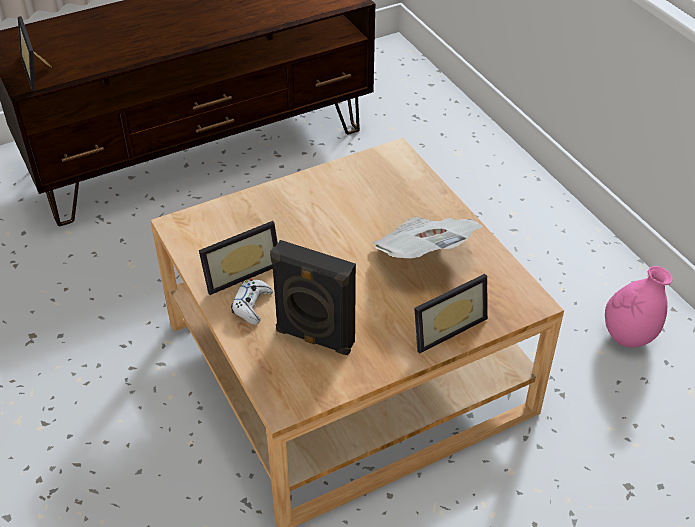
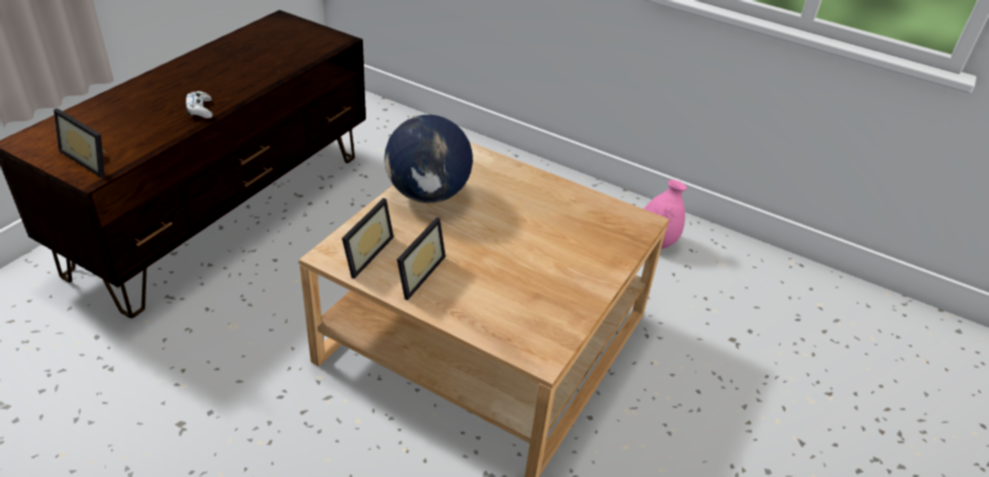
camera: 35 degrees left, 5 degrees down
(252, 305) = (449, 295): white game controller -> white game controller (200, 109)
(314, 338) = (520, 301): black speaker -> none
(320, 194) = (428, 194): none -> globe
(423, 255) = (545, 214): newspaper -> none
(444, 326) = (604, 257): picture frame -> picture frame (363, 253)

